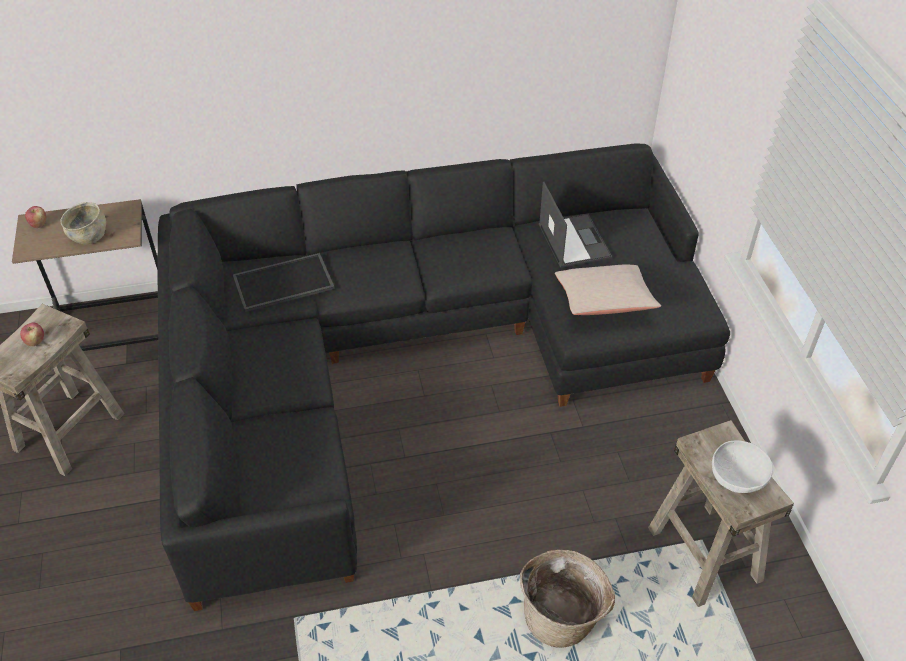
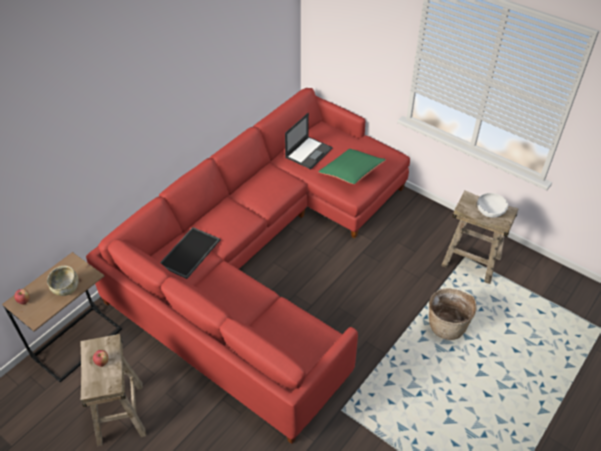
camera: 40 degrees left, 0 degrees up
(413, 356) = (264, 257): black sofa -> red sofa
(573, 240) = (309, 152): laptop -> laptop turned 90 degrees clockwise
(604, 301) = (351, 173): beige pillow -> green pillow

